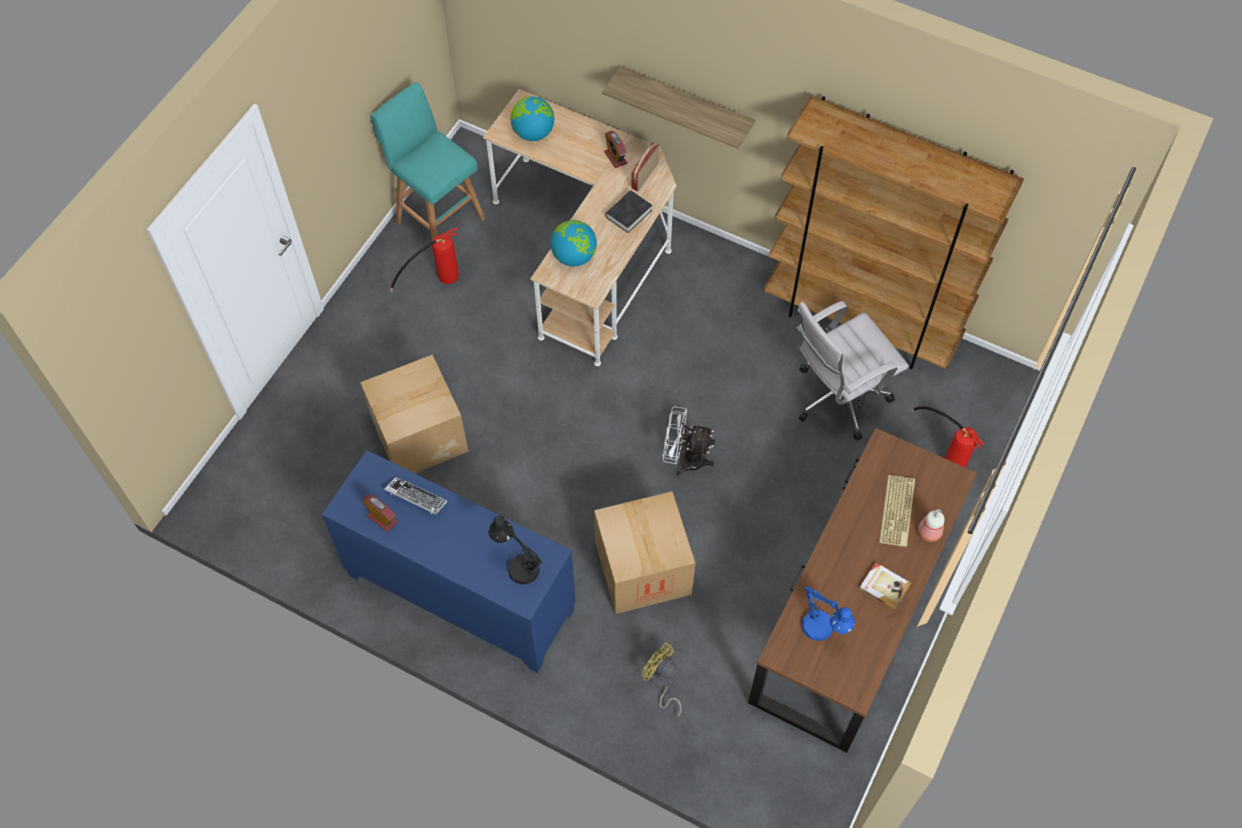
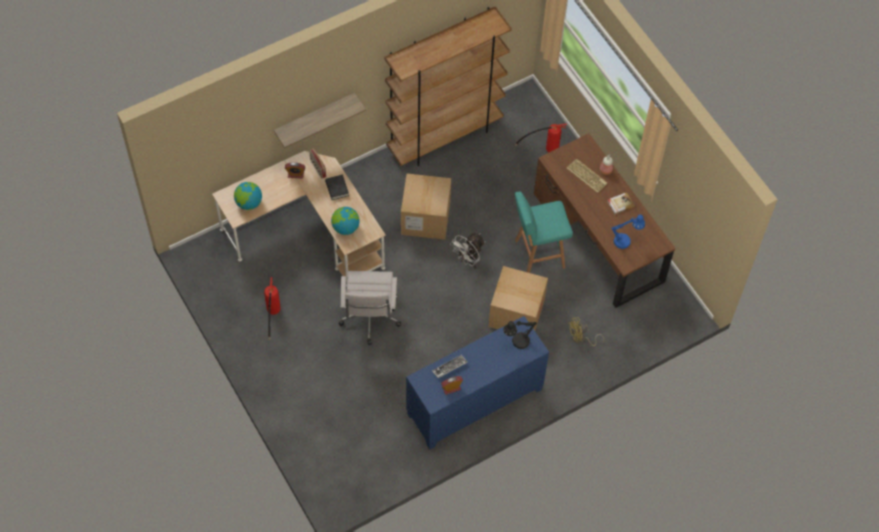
camera: 60 degrees left, 0 degrees up
(419, 435) = (367, 375): cardboard box -> cardboard box (425, 218)
(438, 219) = (229, 294): turquoise stool -> turquoise stool (537, 254)
(836, 399) = (481, 174): white office chair -> white office chair (369, 320)

